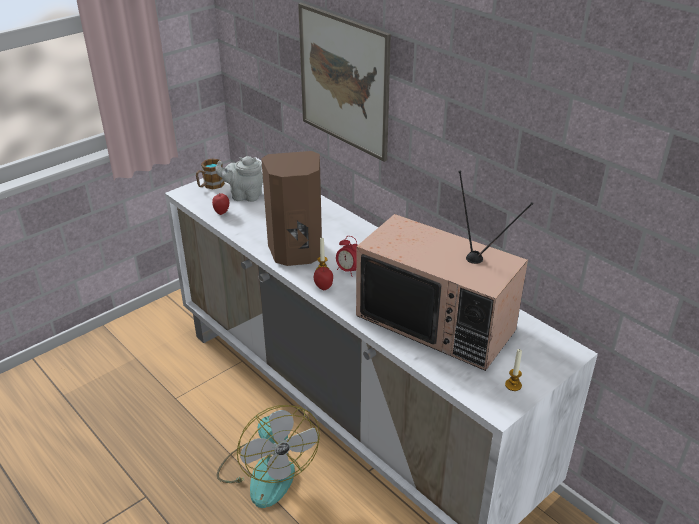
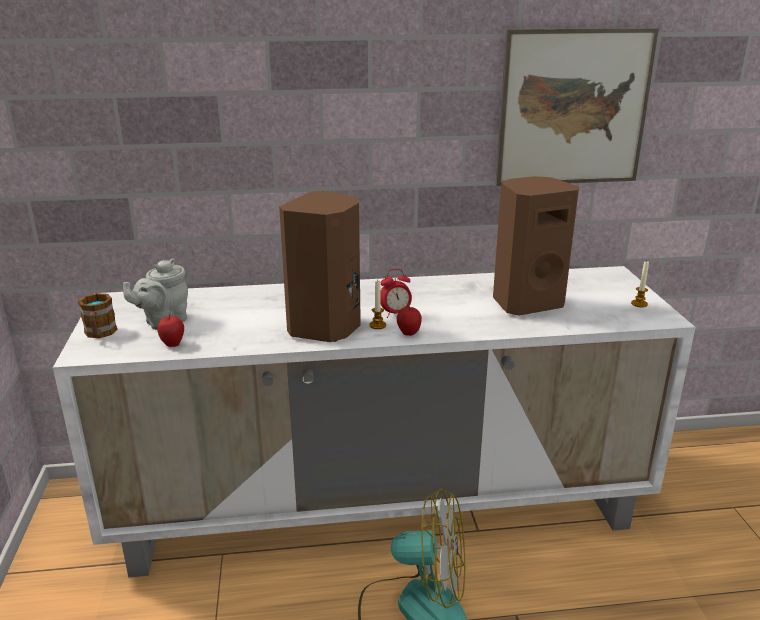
camera: 55 degrees left, 10 degrees down
(344, 81) = (260, 121): picture -> picture (573, 108)
(438, 322) = (526, 303): television -> brown speaker

